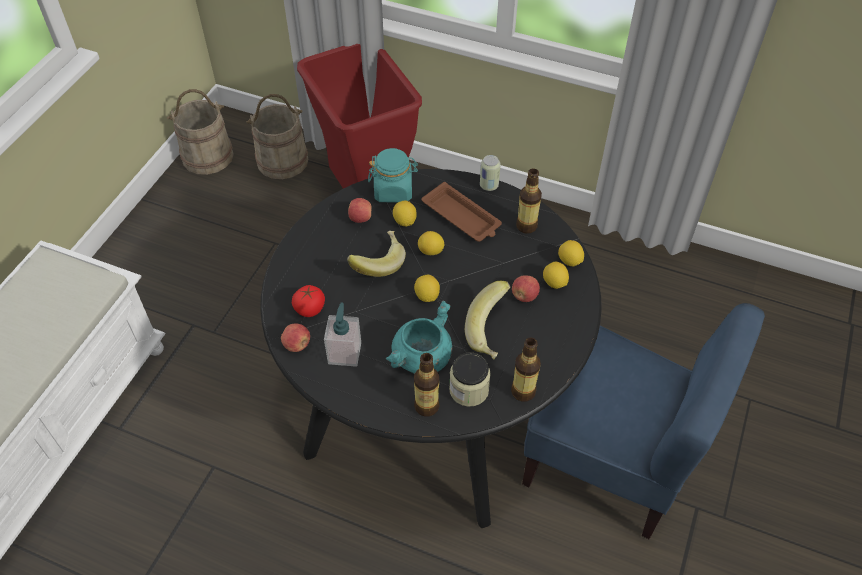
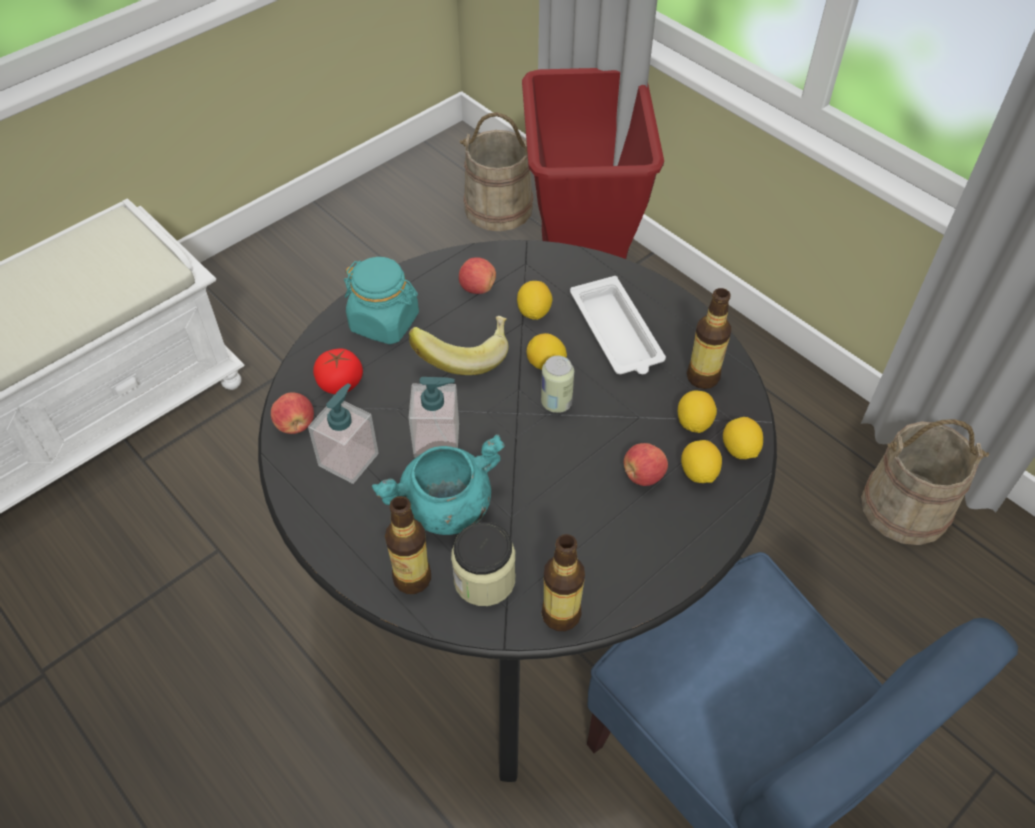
camera: 25 degrees right, 0 degrees up
(207, 156) = (414, 175): beige bucket -> beige bucket (905, 506)
(392, 321) = (437, 440): none -> soap dispenser
(393, 191) = (543, 267): turquoise jar -> turquoise jar (385, 322)
(427, 296) = (504, 424): lemon -> lemon (694, 423)
(462, 217) = (616, 333): brown tray -> white tray
(489, 185) = (680, 303): can -> can (556, 403)
(492, 332) = (566, 509): banana -> none

